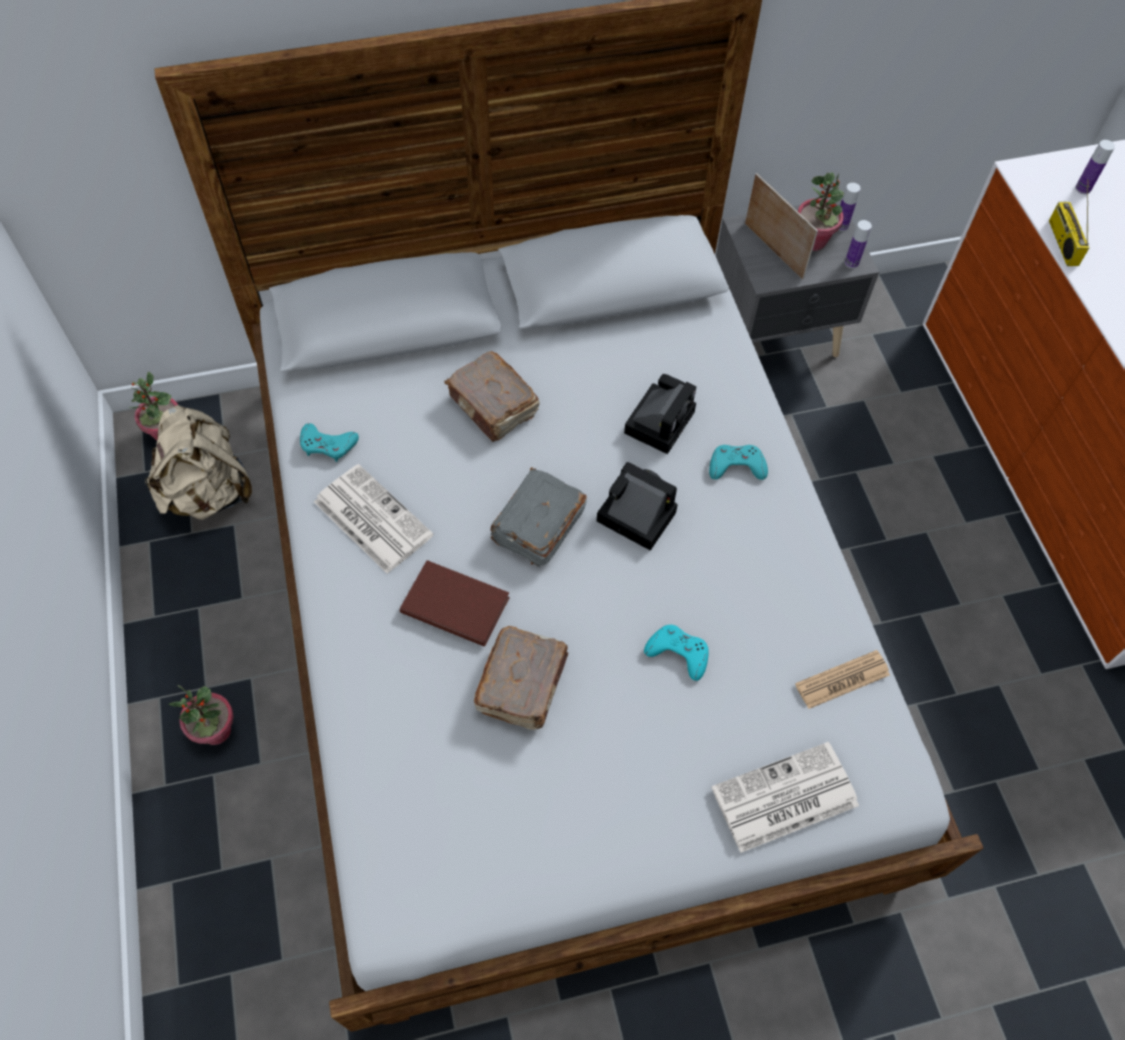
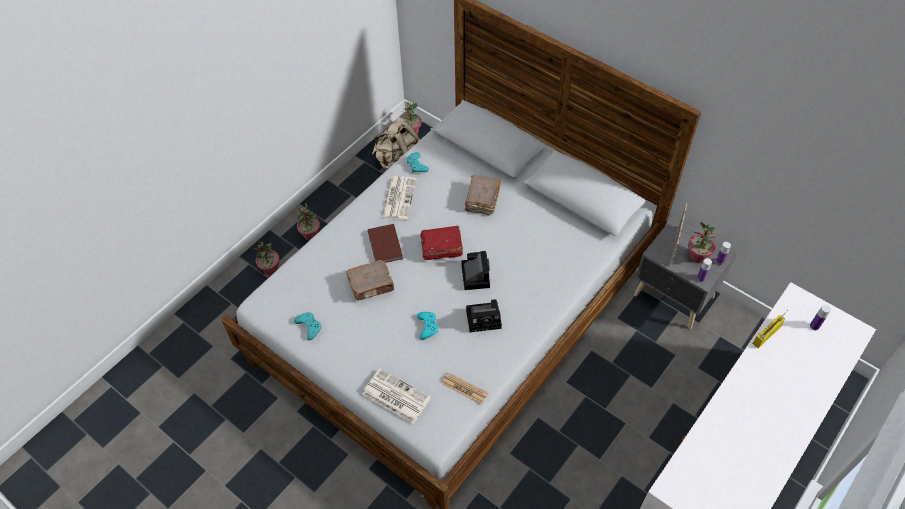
camera: 55 degrees right, 5 degrees down
(222, 850) = (270, 270): none -> potted plant
(537, 526) = (441, 248): grey book -> red book
(660, 420) = (529, 256): camera -> camera (485, 318)
(736, 466) = (532, 295): turquoise game controller -> turquoise game controller (309, 326)

